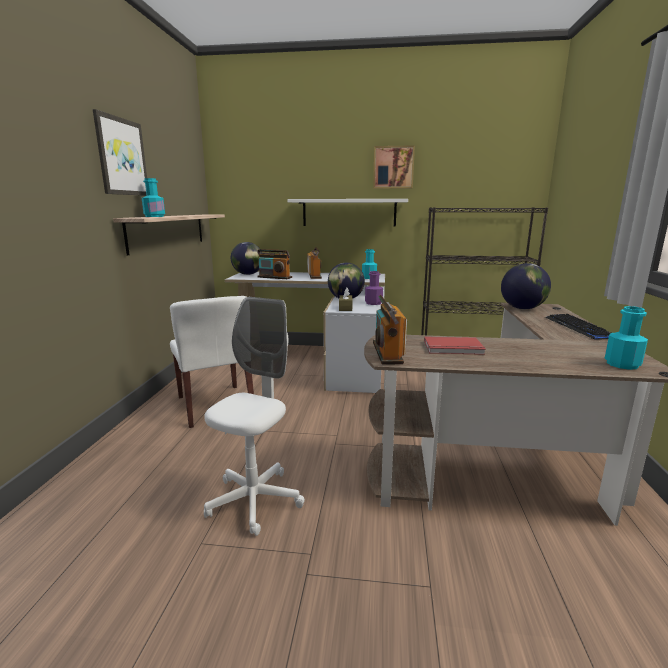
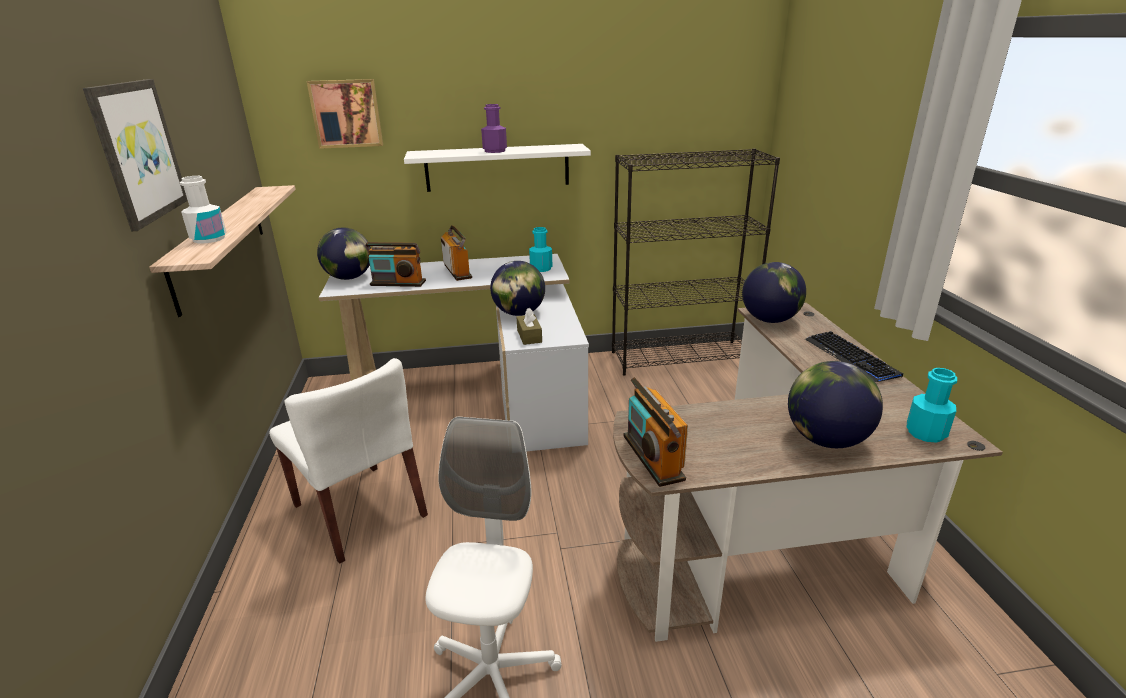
camera: 15 degrees left, 10 degrees up
(154, 216) = (209, 239): turquoise bottle -> white bottle
(373, 303) = (563, 318): purple bottle -> purple bottle (495, 151)
(393, 167) = (560, 96): picture -> picture (346, 113)
(453, 348) = (729, 431): red book -> none
(530, 359) = (826, 439): none -> globe

